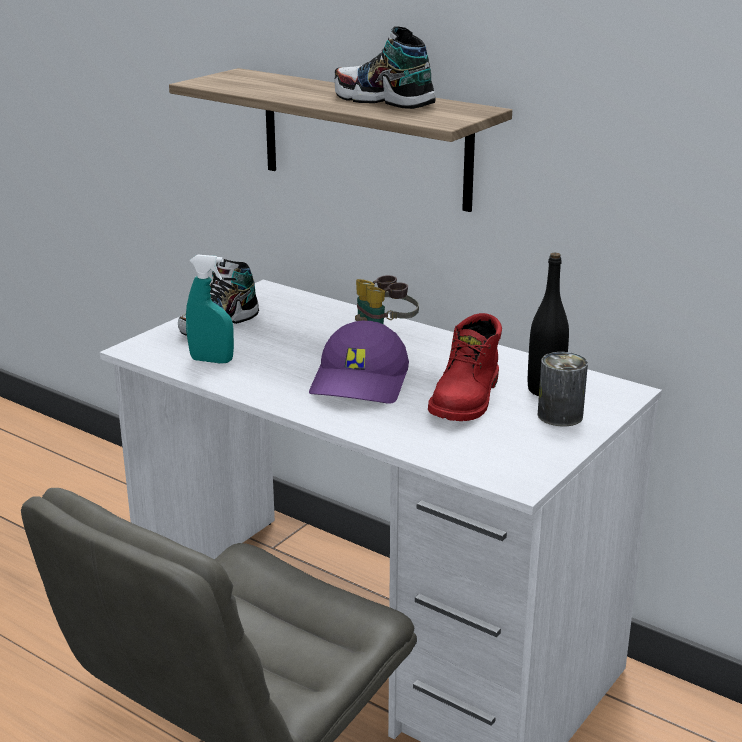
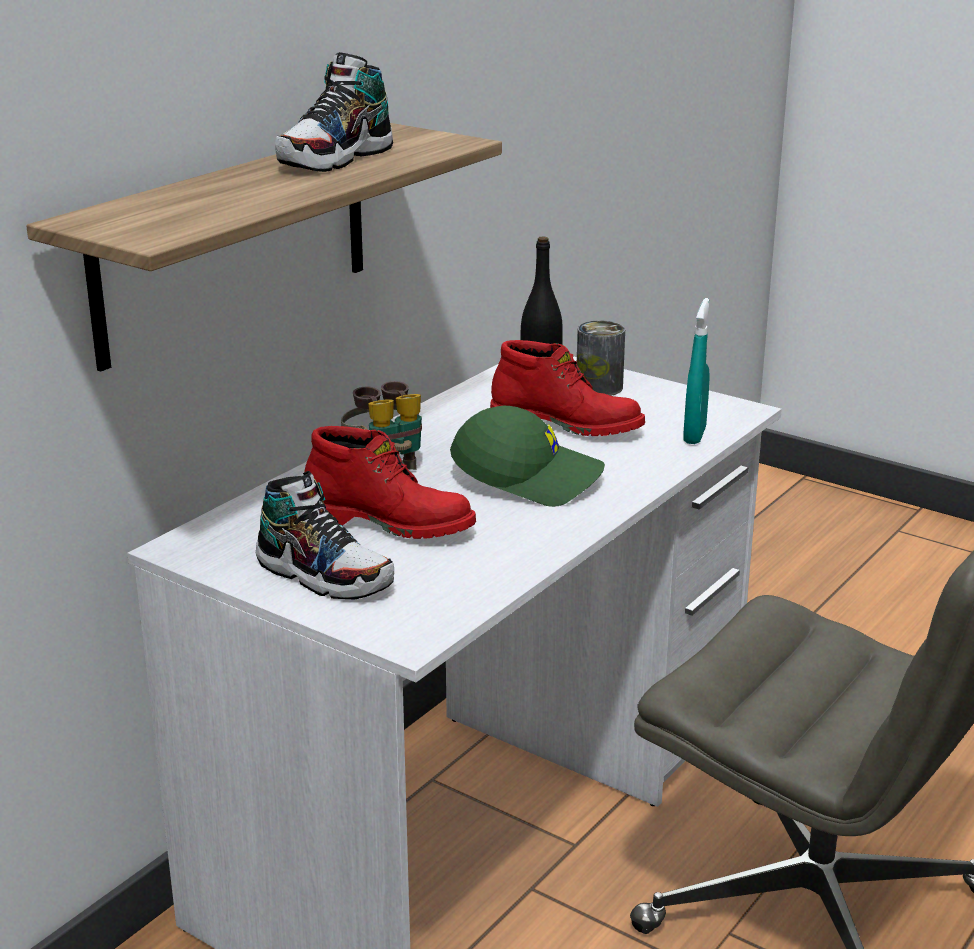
camera: 90 degrees left, 0 degrees up
(211, 360) = (457, 573): turquoise spray bottle -> turquoise spray bottle (694, 435)
(289, 340) = (390, 523): none -> red boot
(361, 383) = (528, 477): purple cap -> green cap

